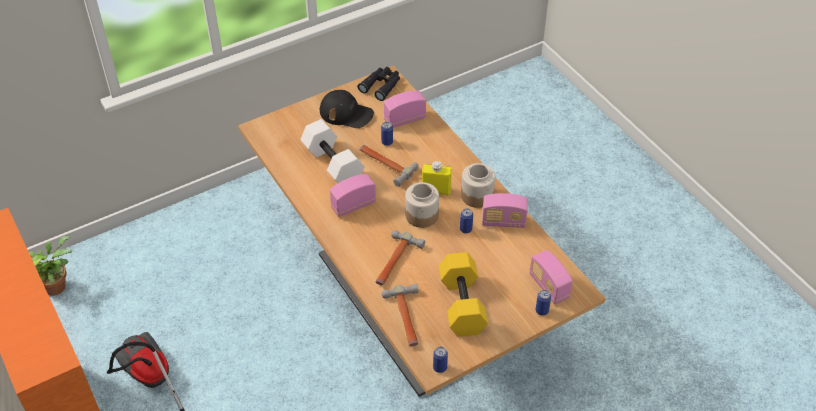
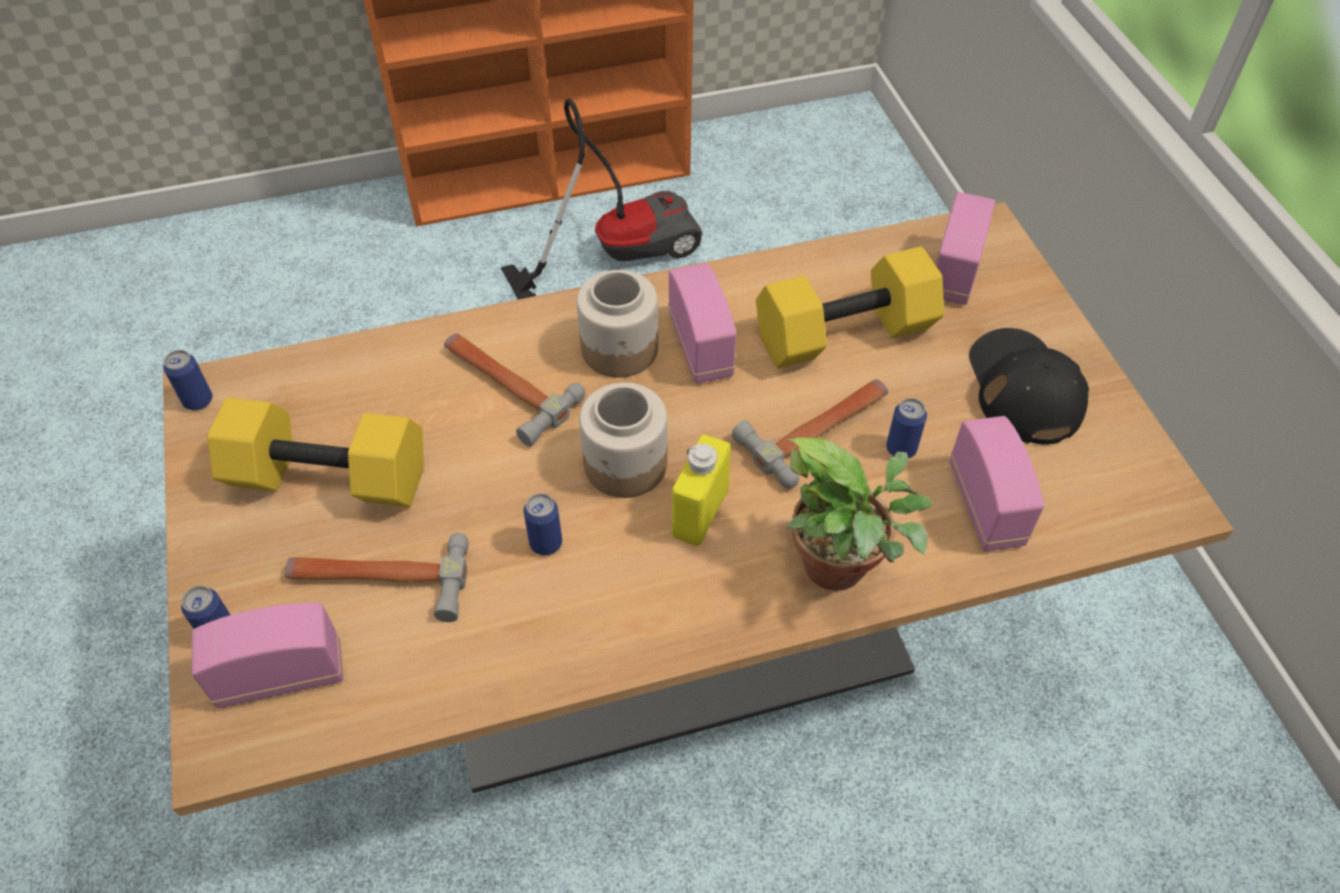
camera: 105 degrees right, 5 degrees up
(56, 285) = (847, 162): potted plant -> potted plant (842, 569)
(334, 164) = (844, 336): white dumbbell -> yellow dumbbell
(346, 113) = (1023, 388): black cap -> black cap turned 135 degrees clockwise
(381, 86) = (1134, 482): black binoculars -> none
(406, 318) = (347, 373): hammer -> hammer (378, 579)
(477, 195) = (652, 601): jar -> jar (620, 349)
(503, 221) = (538, 636): radio -> radio (954, 272)

